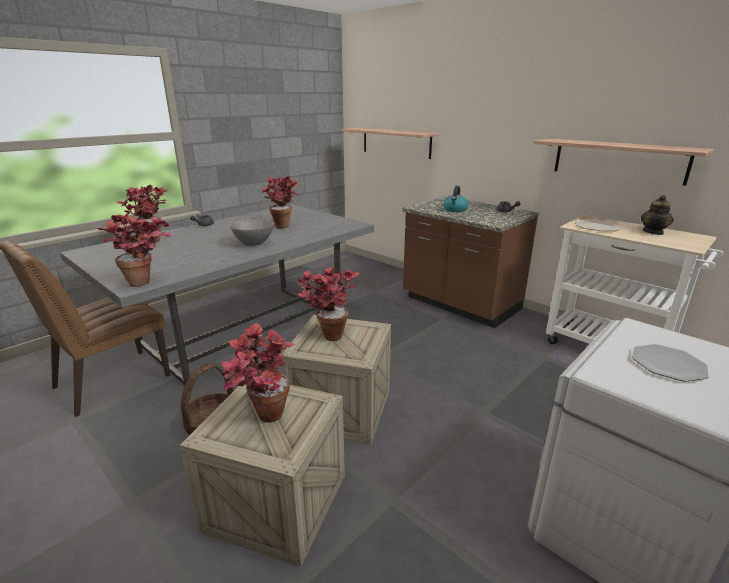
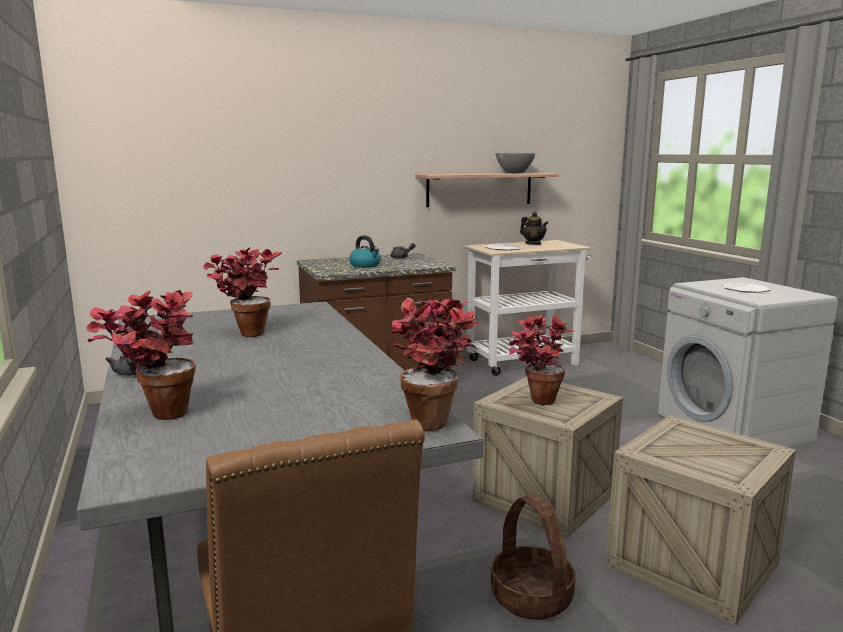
camera: 65 degrees left, 10 degrees down
(254, 244) = (319, 353): grey bowl -> grey bowl (514, 173)
(262, 420) = (708, 452): potted plant -> none
(396, 142) = (194, 198): shelf -> none

